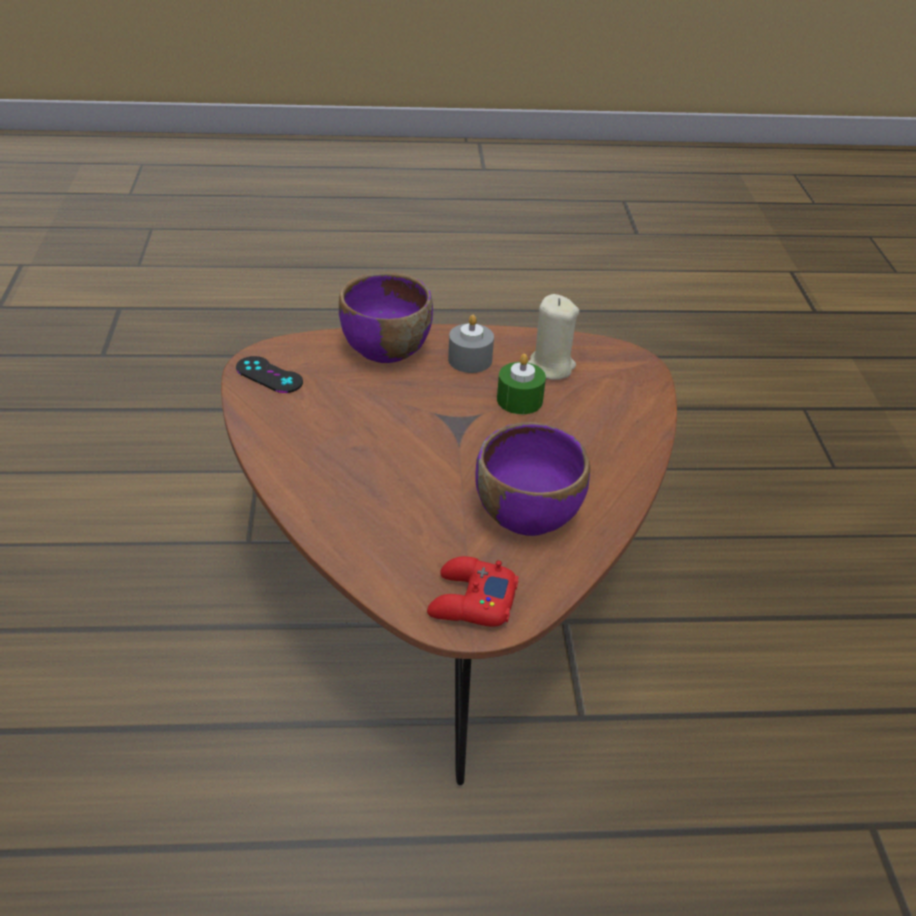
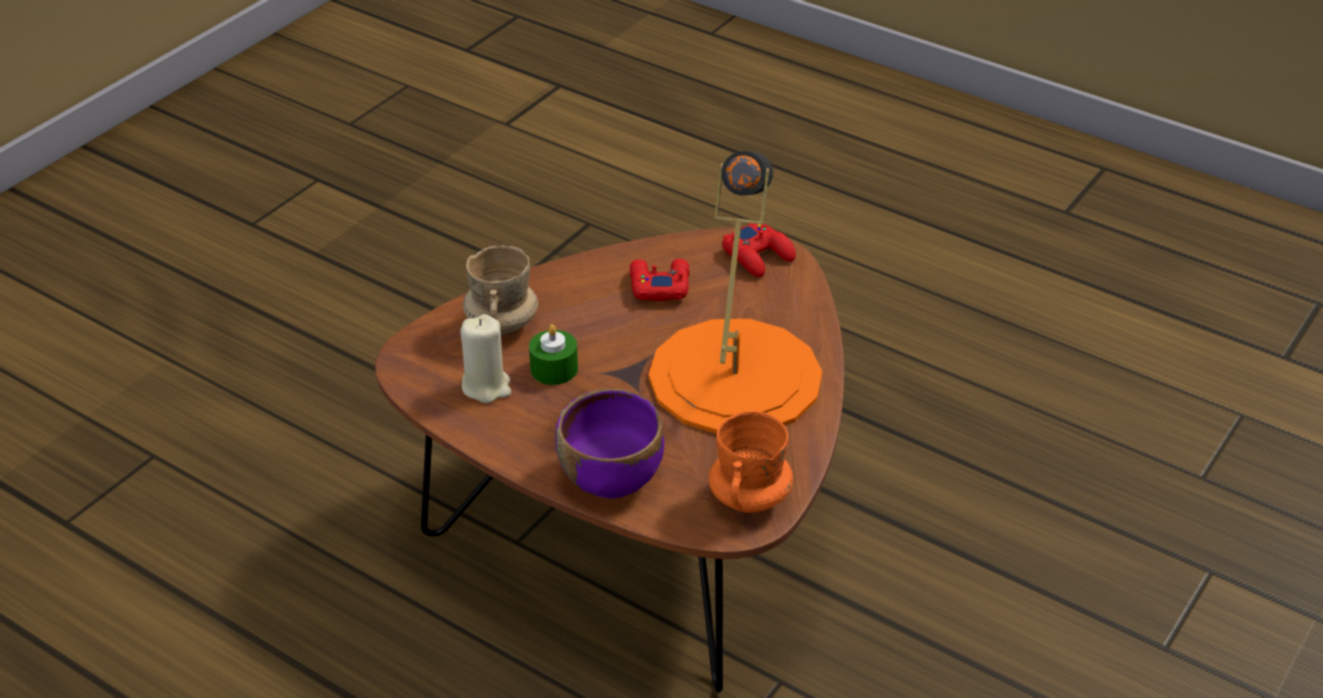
camera: 140 degrees left, 0 degrees up
(269, 375) = (750, 499): black game controller -> orange mug
(368, 459) = (734, 376): none -> orange table lamp
(470, 360) = (547, 427): grey candle -> none
(528, 514) = (659, 285): purple bowl -> red game controller
(608, 415) = (501, 323): none -> beige mug

